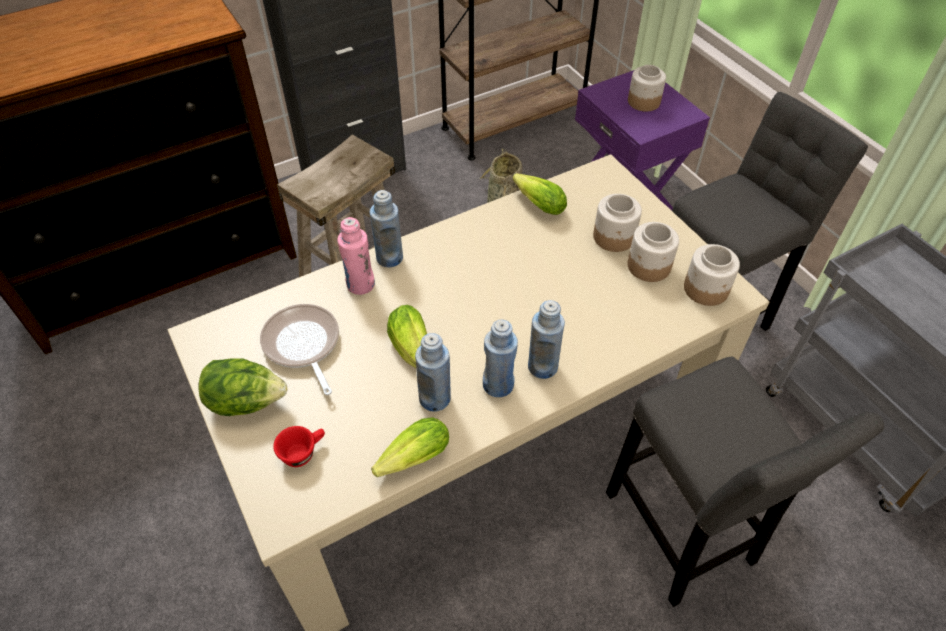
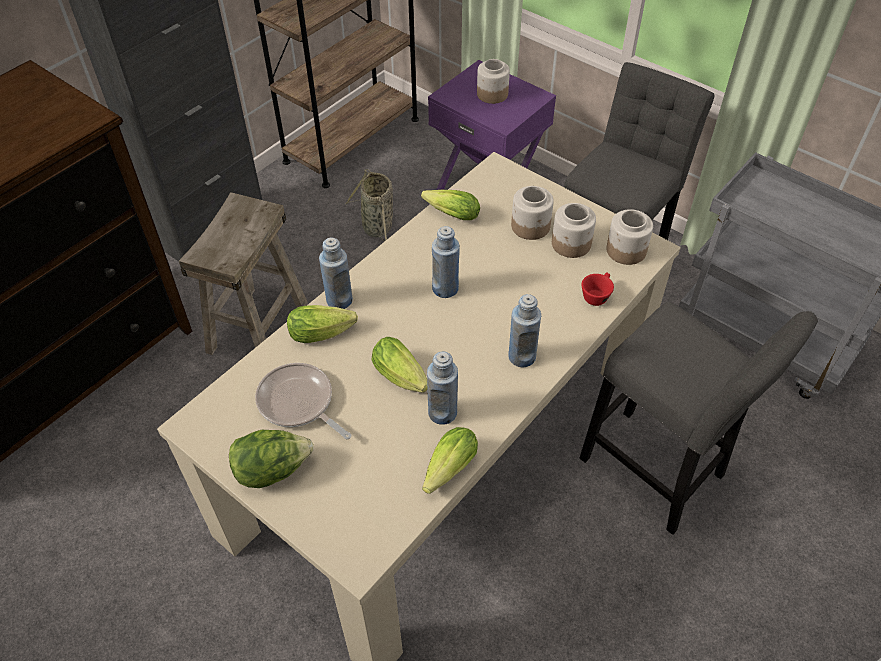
camera: 20 degrees left, 0 degrees up
(303, 452) = (348, 496): red cup -> red cup (596, 295)
(360, 285) = (324, 332): pink bottle -> lettuce
(498, 385) = (491, 383): blue bottle -> blue bottle (445, 289)

